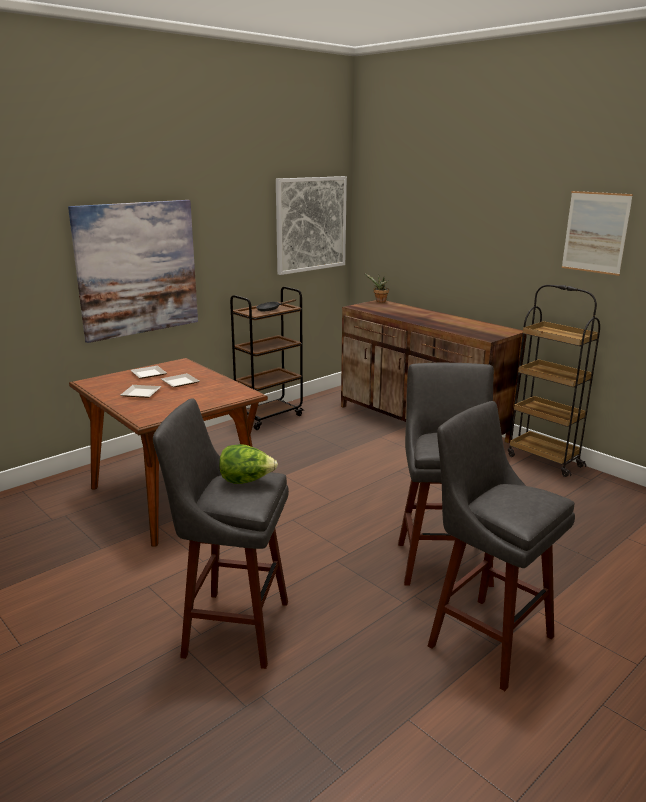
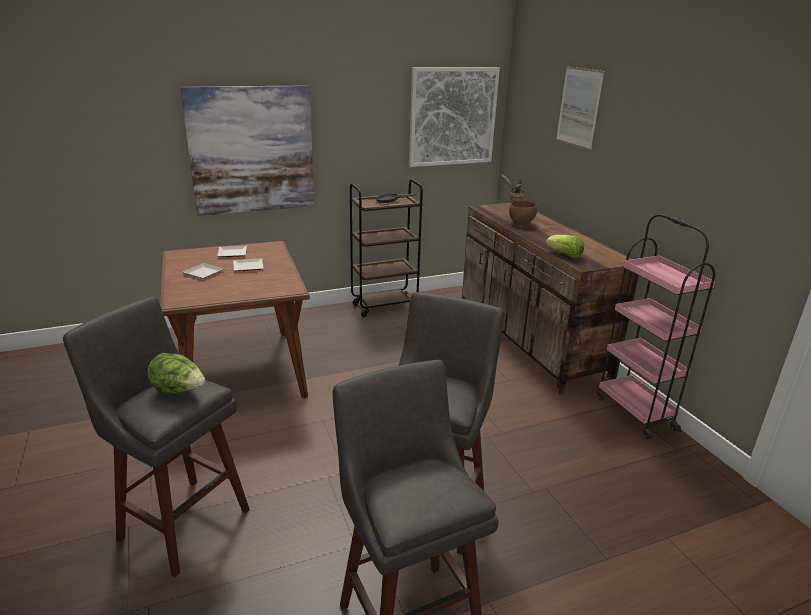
camera: 20 degrees right, 5 degrees up
(402, 314) = (521, 223): none -> brown bowl
(465, 333) = (565, 255): none -> lettuce
(544, 461) = (635, 413): brown cart -> pink cart
(595, 232) = (728, 158): picture -> picture (579, 107)

